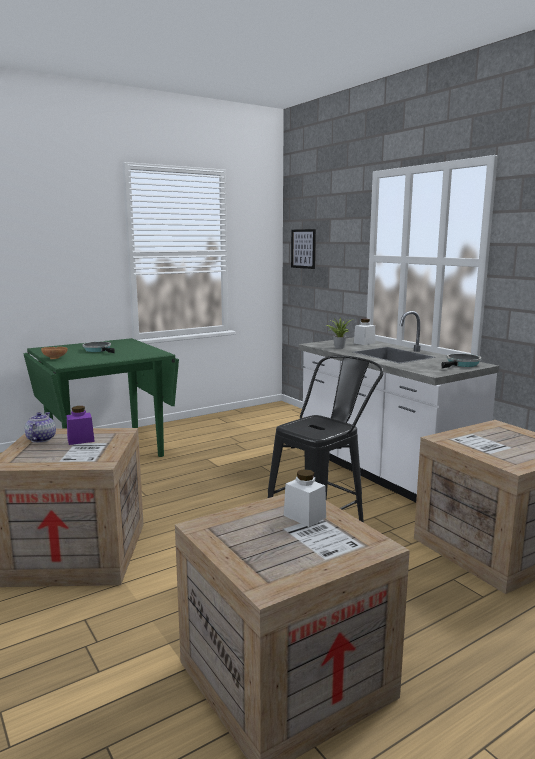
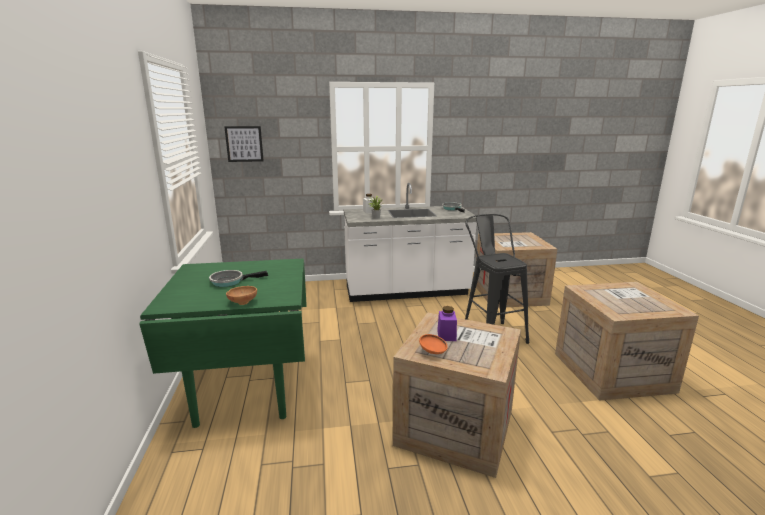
camera: 65 degrees left, 5 degrees up
(40, 439) = (433, 352): teapot -> orange bowl
(304, 516) = (603, 292): white jar -> none

